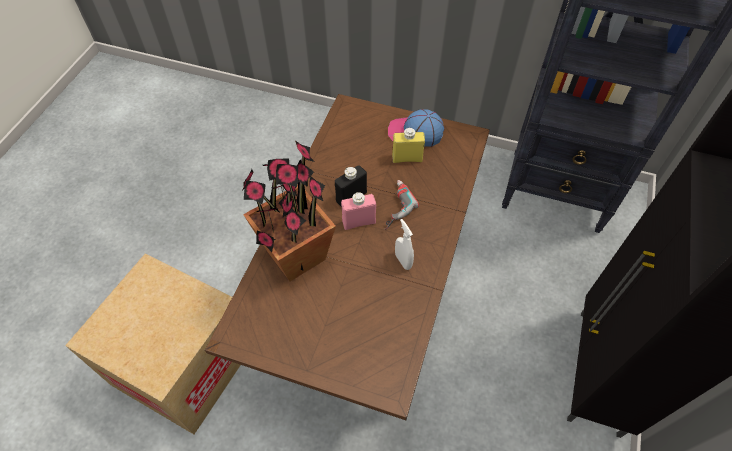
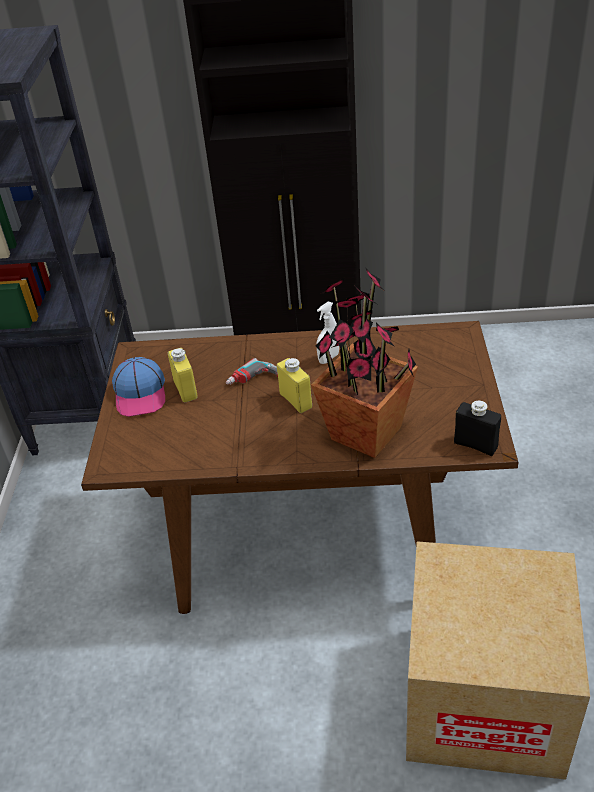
camera: 105 degrees left, 15 degrees down
(351, 197) = (263, 416): black bottle -> black bottle (475, 445)
(359, 222) = (295, 401): pink bottle -> yellow bottle

